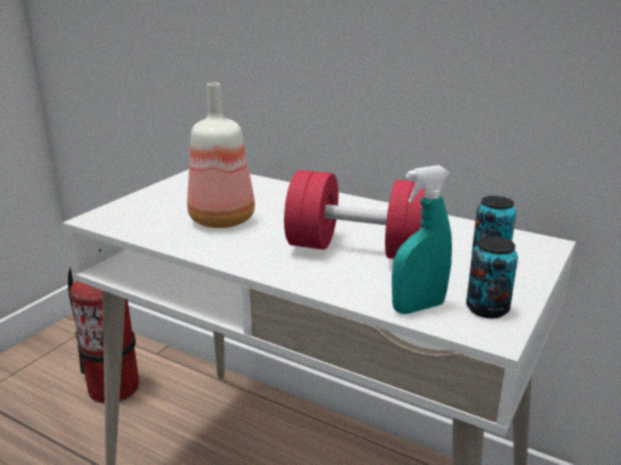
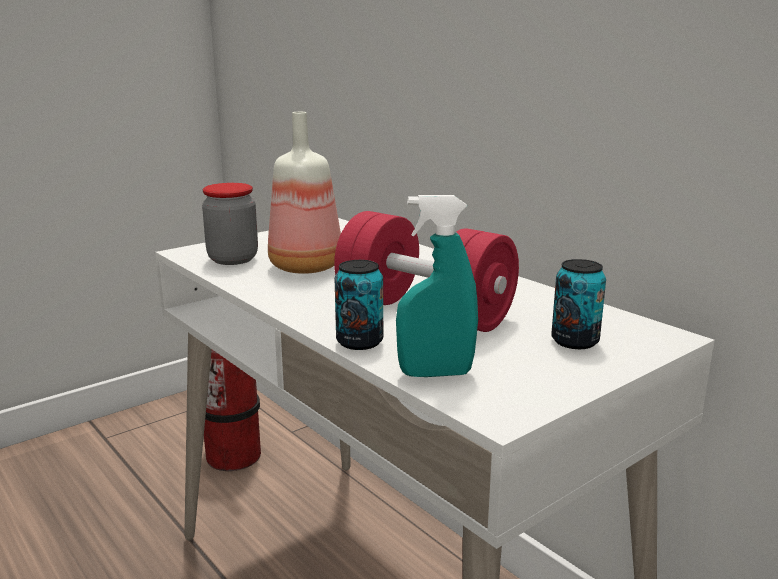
camera: 20 degrees right, 5 degrees down
(148, 220) = (233, 259): none -> jar
(487, 309) = (518, 388): can -> can (359, 342)

